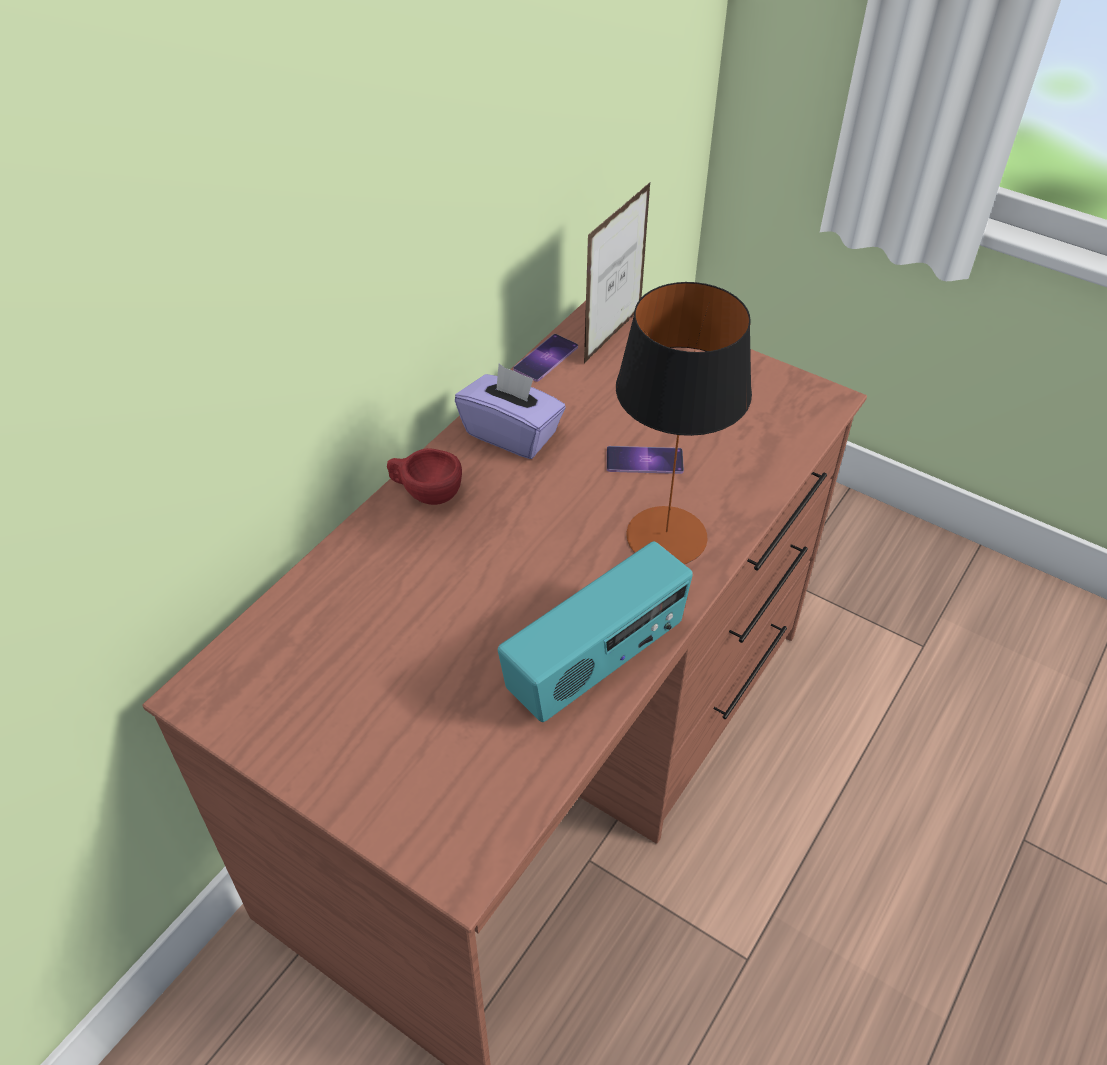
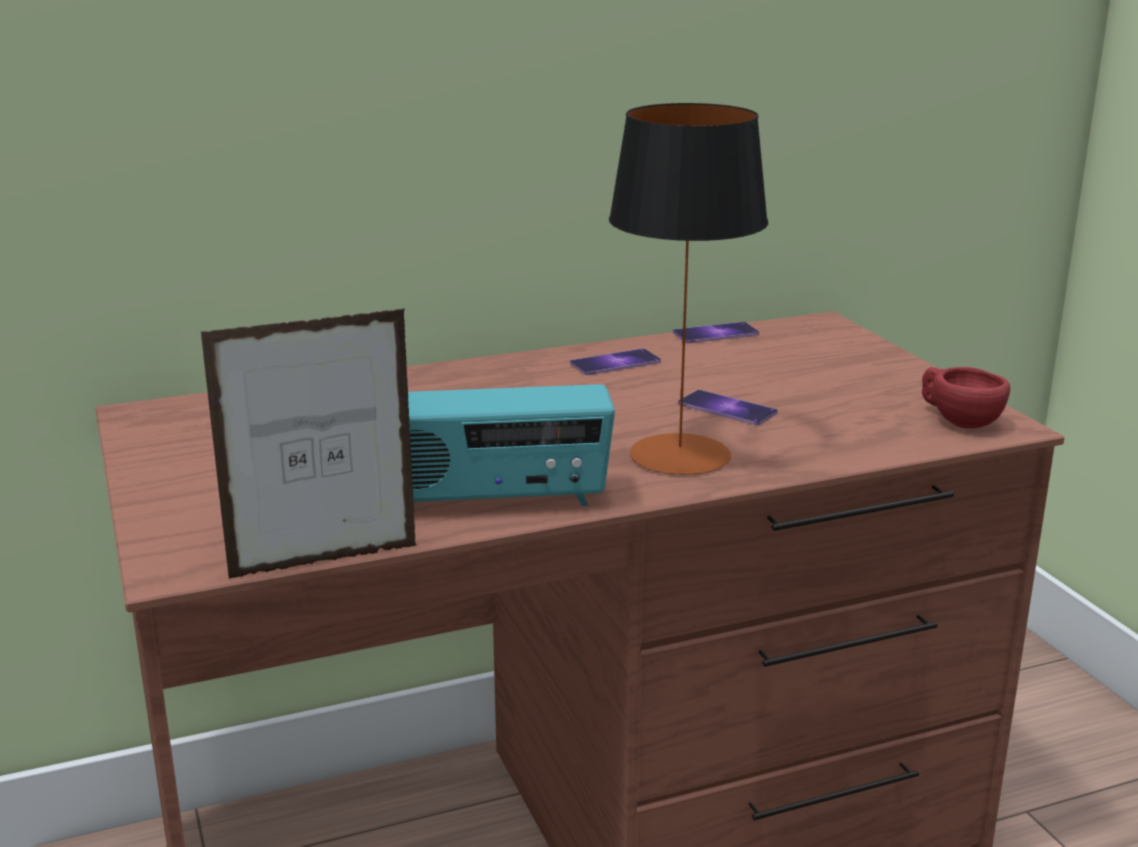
camera: 35 degrees right, 25 degrees down
(425, 493) = (484, 372): red cup -> red cup (957, 420)
(511, 433) = (615, 363): purple tissue box -> phone
(613, 335) = (806, 337): picture frame -> picture frame (325, 562)

